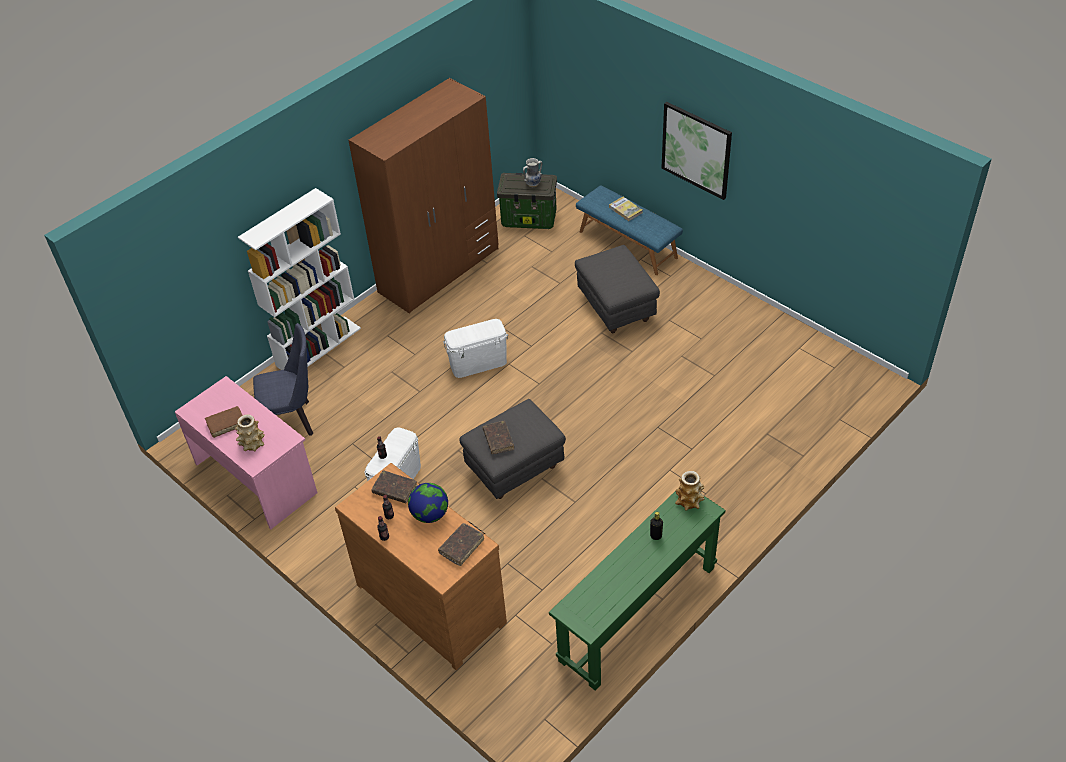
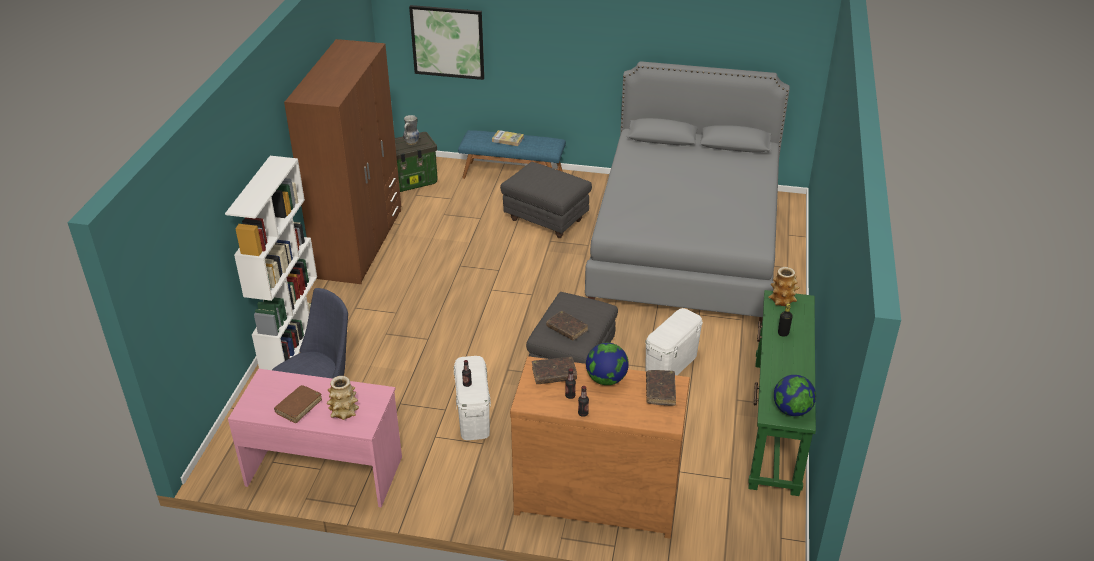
camera: 35 degrees left, 10 degrees down
(478, 363) = (463, 299): white storage box -> white storage box (671, 365)
(588, 615) = (791, 410): none -> globe
(696, 150) = (575, 54): picture -> picture (447, 42)
(724, 388) = (685, 245): none -> grey bed

